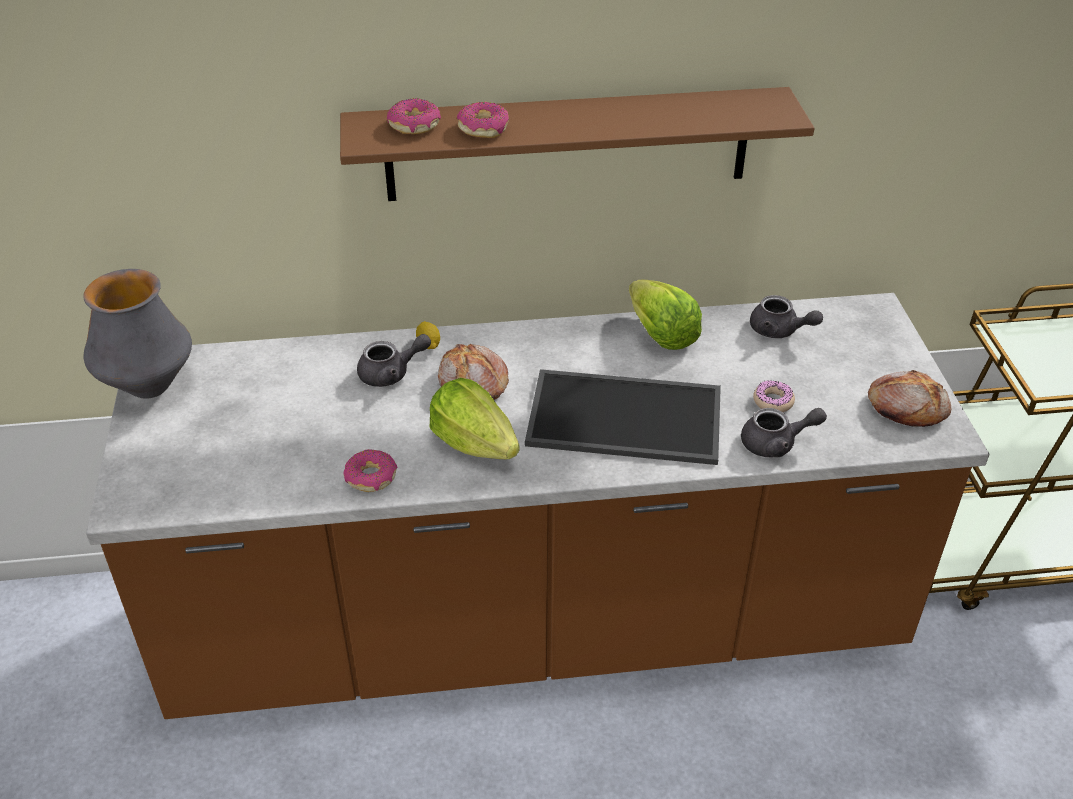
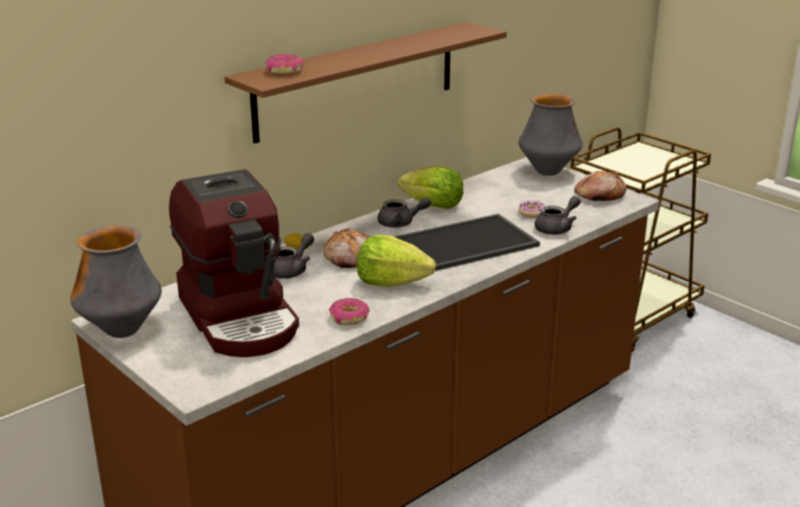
camera: 35 degrees left, 15 degrees down
(270, 422) = (241, 317): none -> coffee machine
(483, 128) = (330, 64): donut -> none
(779, 331) = (495, 185): grey teapot -> grey teapot (401, 223)
(882, 333) = (548, 171): none -> vase

